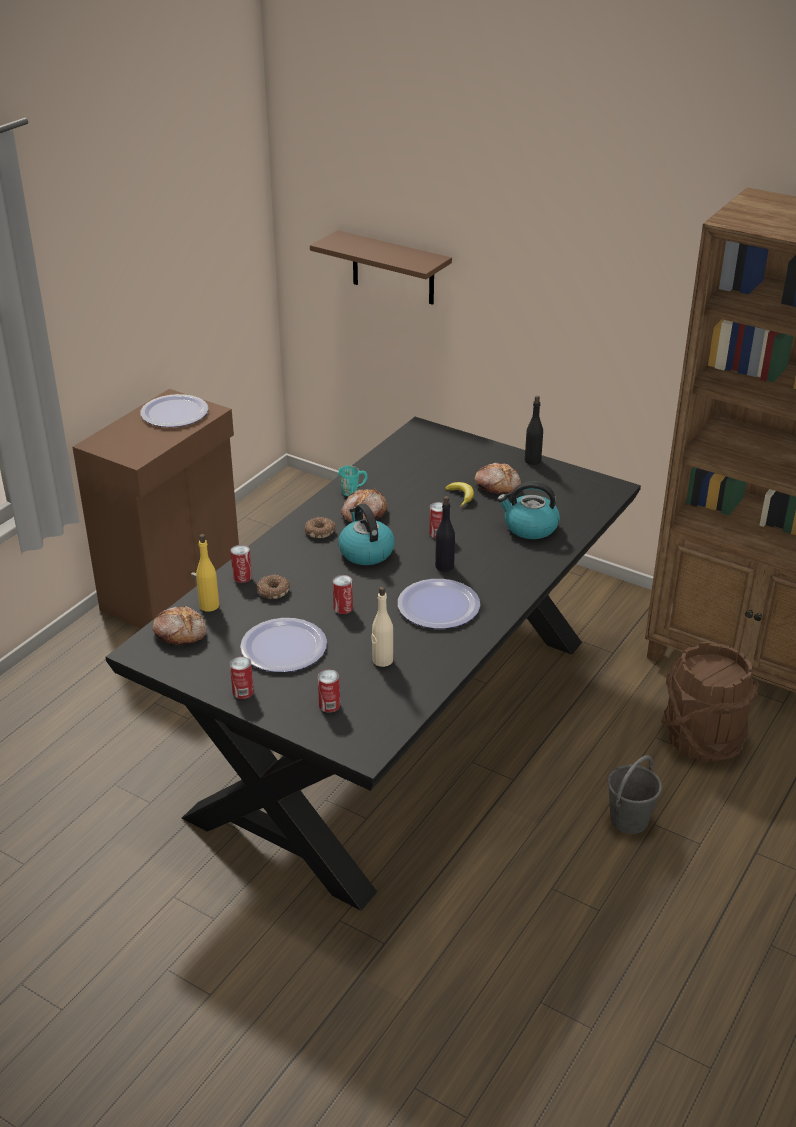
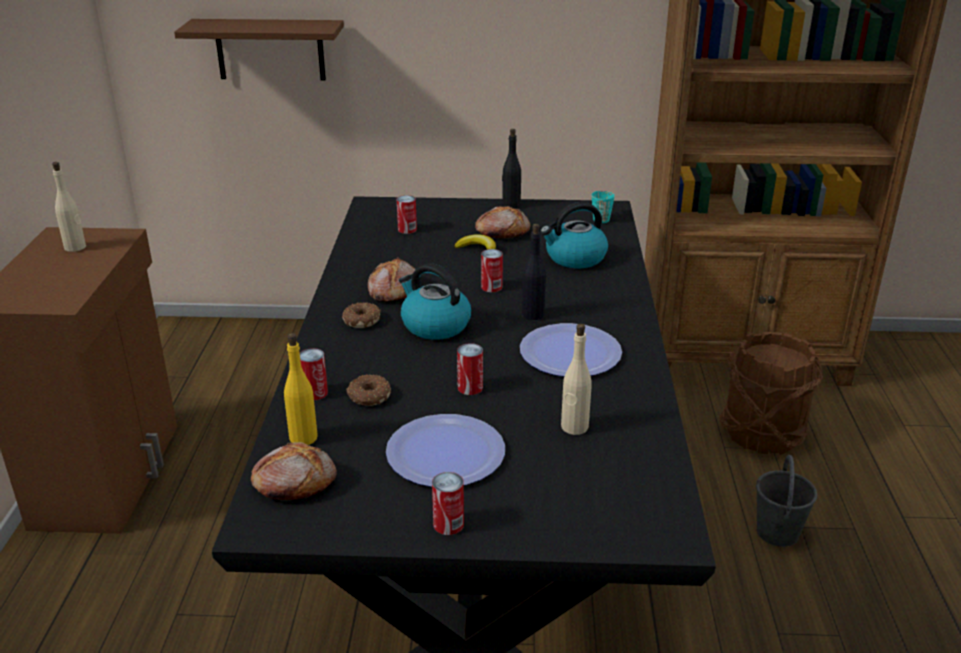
camera: 30 degrees left, 5 degrees down
(174, 413) = (75, 247): plate -> beige bottle
(329, 705) = (570, 499): can -> can (407, 229)
(353, 490) = (359, 273): turquoise mug -> turquoise mug (603, 218)

